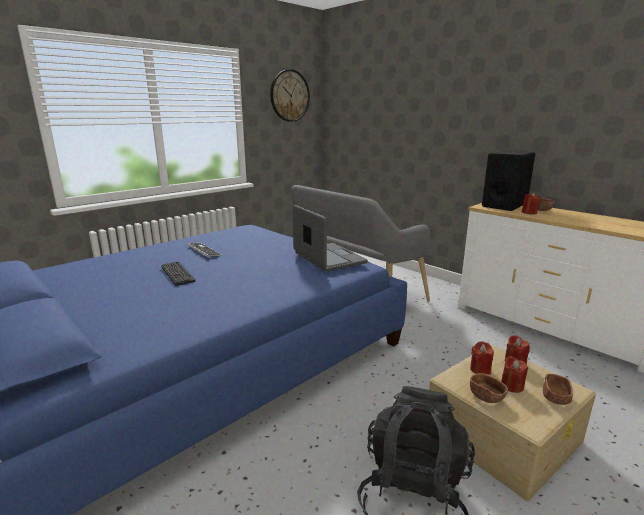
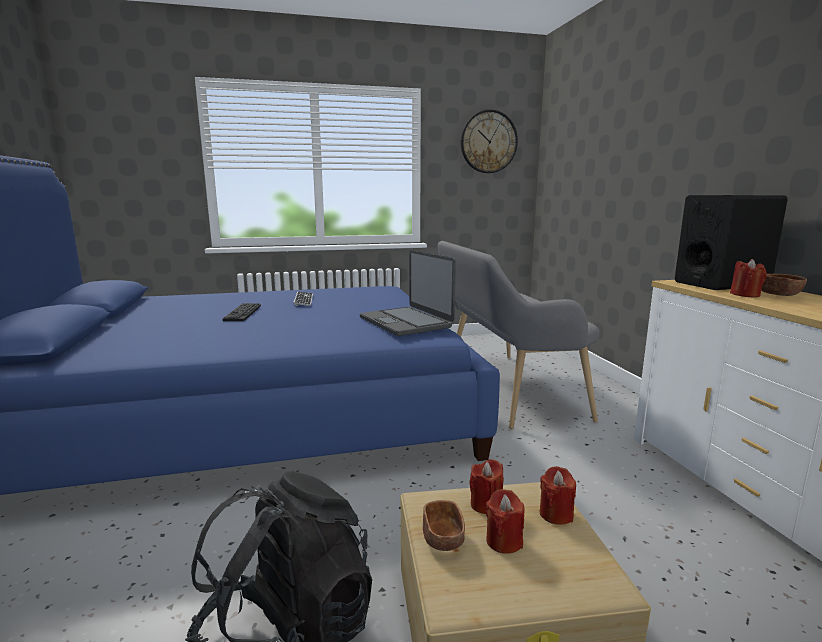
camera: 30 degrees right, 5 degrees down
(328, 258) = (406, 322): laptop -> laptop turned 150 degrees clockwise
(555, 397) = (554, 583): brown bowl -> none

